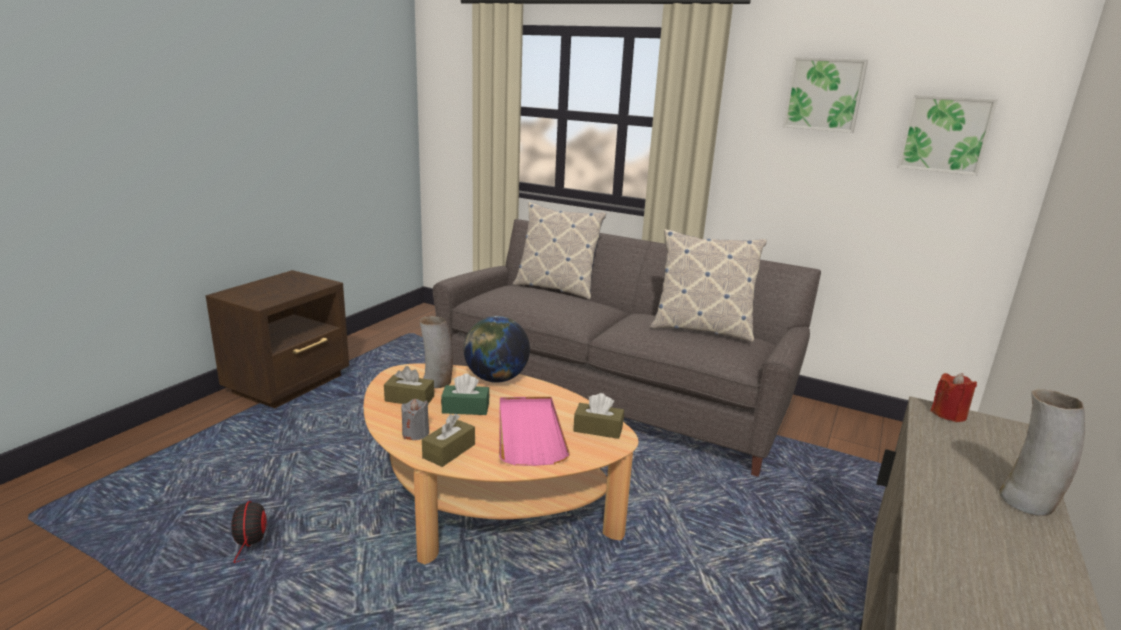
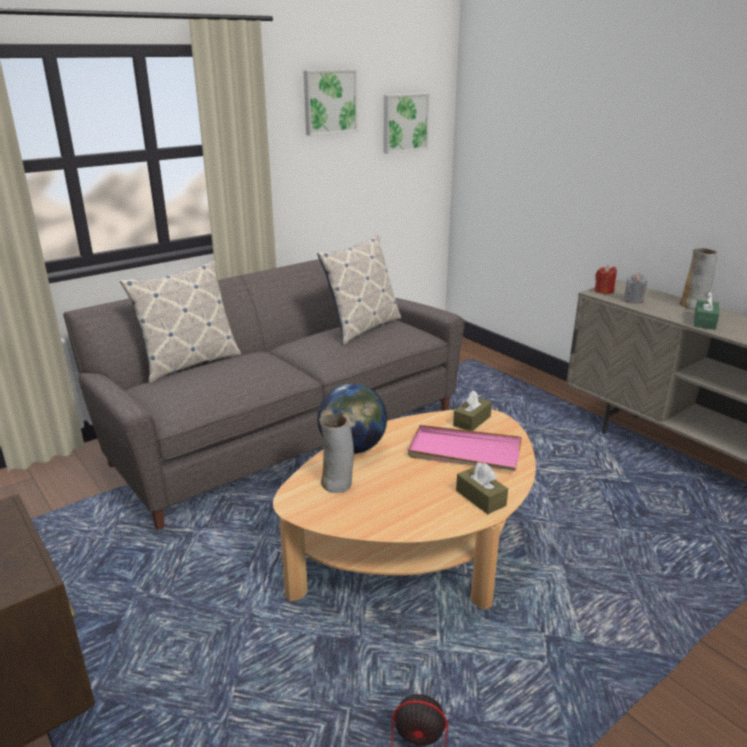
camera: 65 degrees left, 5 degrees up
(409, 399) = (365, 506): brown tissue box -> none
(415, 433) = (441, 512): grey candle -> grey candle (633, 300)
(465, 408) = (404, 476): green tissue box -> green tissue box (704, 322)

